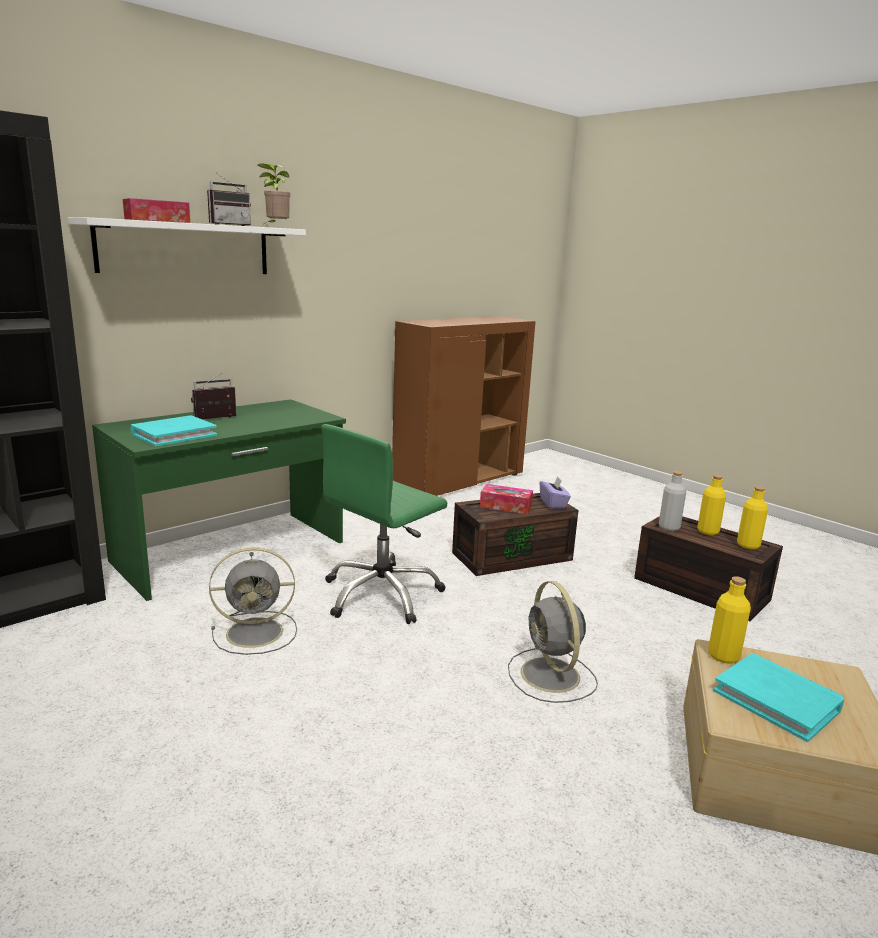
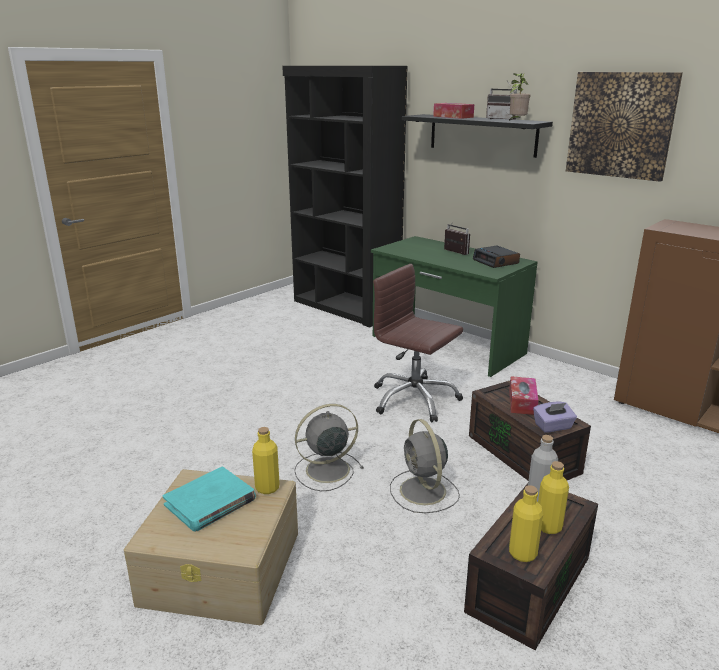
camera: 85 degrees right, 5 degrees up
(174, 434) = (409, 250): turquoise book -> none
(185, 248) = (482, 135): white shelf -> black shelf
(257, 632) = (350, 368): grey fan -> grey fan (423, 492)
(278, 410) = (496, 261): none -> alarm clock
(347, 232) = (620, 125): none -> picture
(382, 595) = (414, 399): green office chair -> brown office chair

